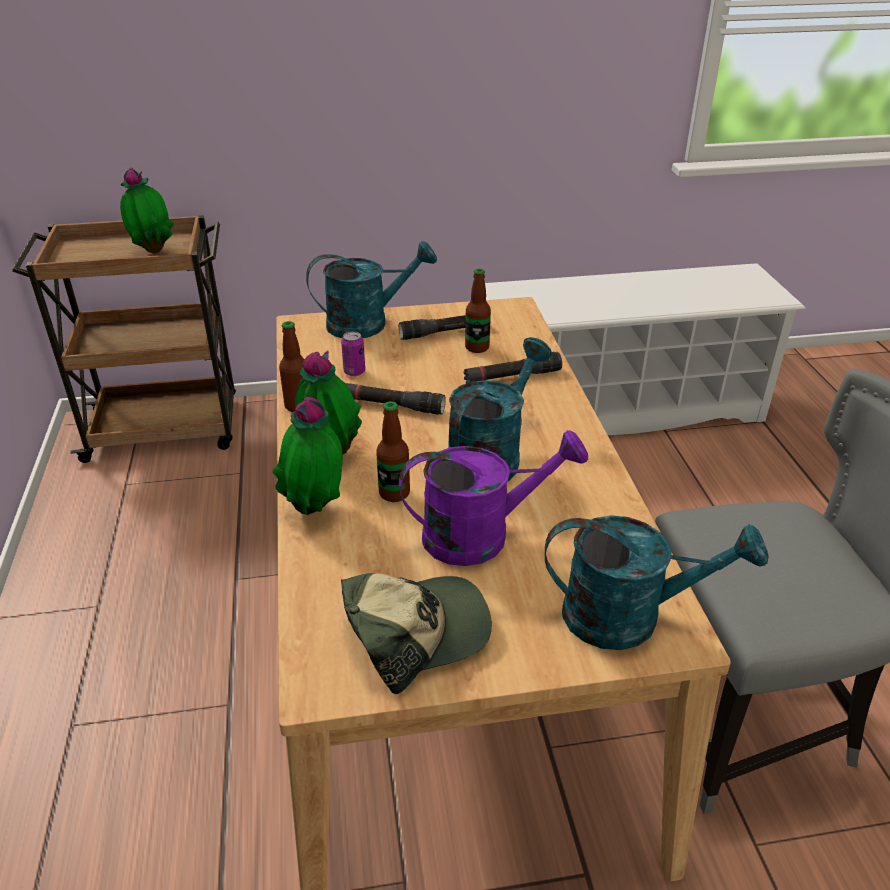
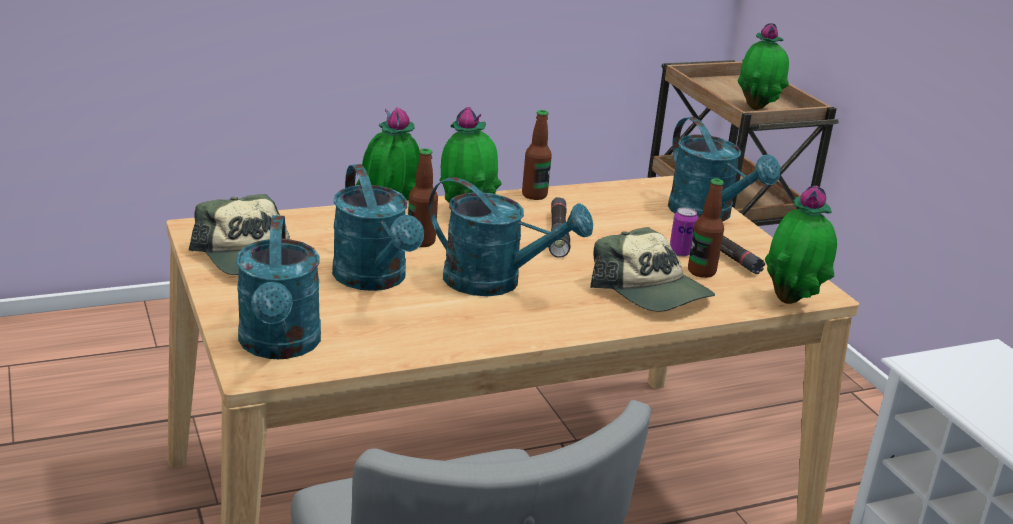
camera: 75 degrees right, 10 degrees down
(354, 371) = (608, 214): can -> can (680, 252)
(481, 534) = (375, 280): purple watering can -> turquoise watering can
(512, 376) = (652, 292): black flashlight -> cap
(528, 320) = (792, 301): none -> potted plant

